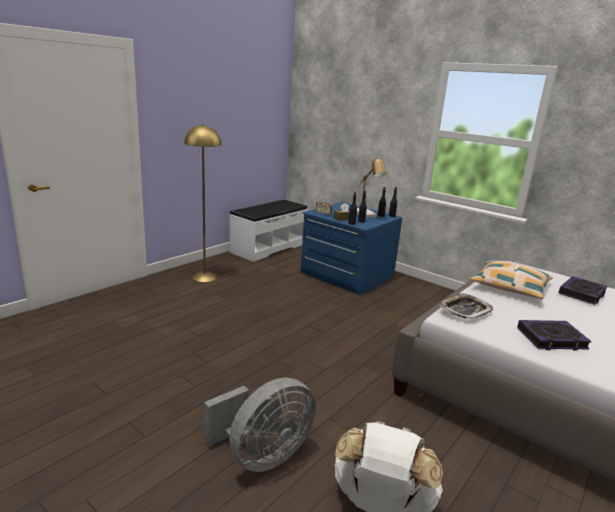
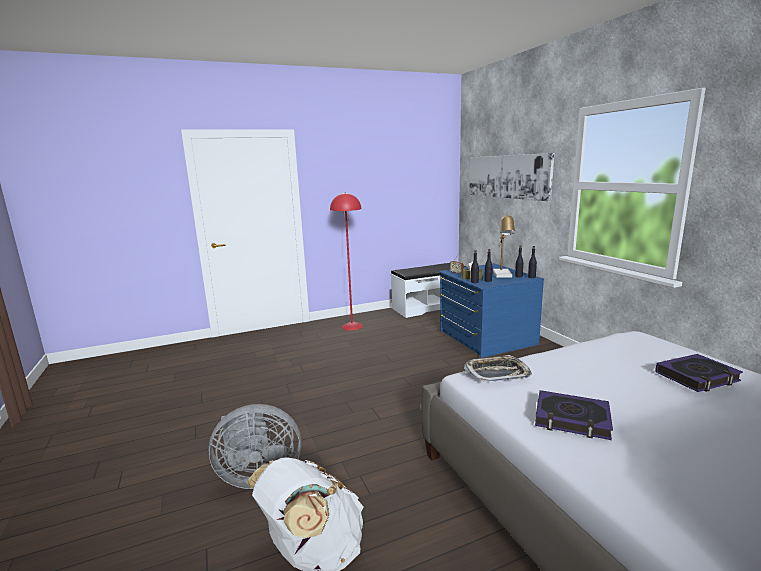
camera: 30 degrees right, 5 degrees down
(204, 277) = (352, 326): yellow floor lamp -> red floor lamp
(355, 116) = (507, 176): none -> picture
(510, 286) = (595, 357): pillow -> none

